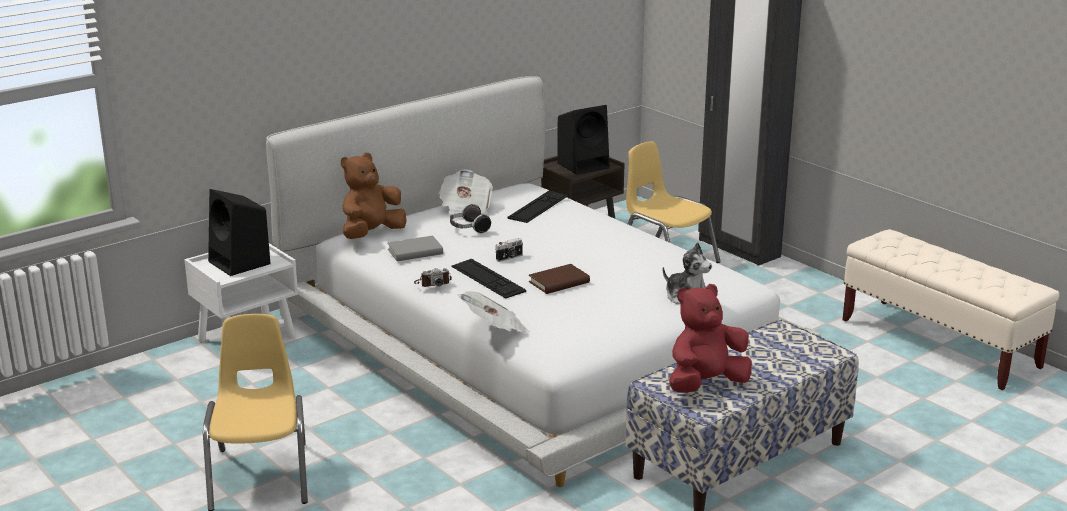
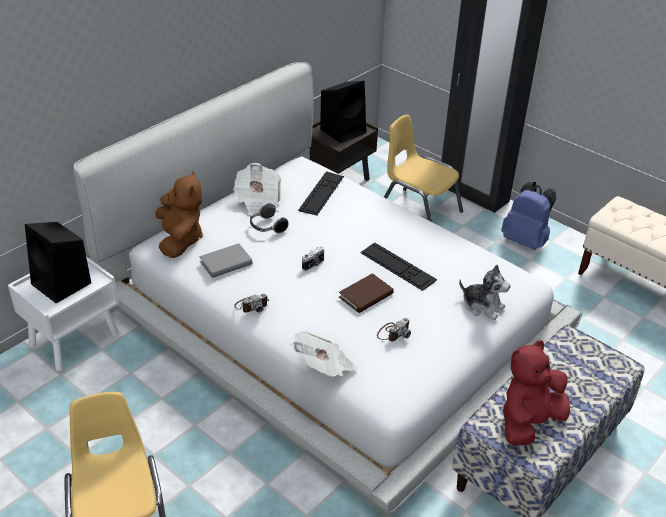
camera: 10 degrees left, 15 degrees up
(371, 234) = (180, 240): brown plush toy -> brown plush toy turned 135 degrees clockwise
(488, 278) = (301, 296): keyboard -> keyboard (397, 266)
(579, 310) = (393, 333): none -> camera
(788, 290) = (525, 240): none -> blue backpack

